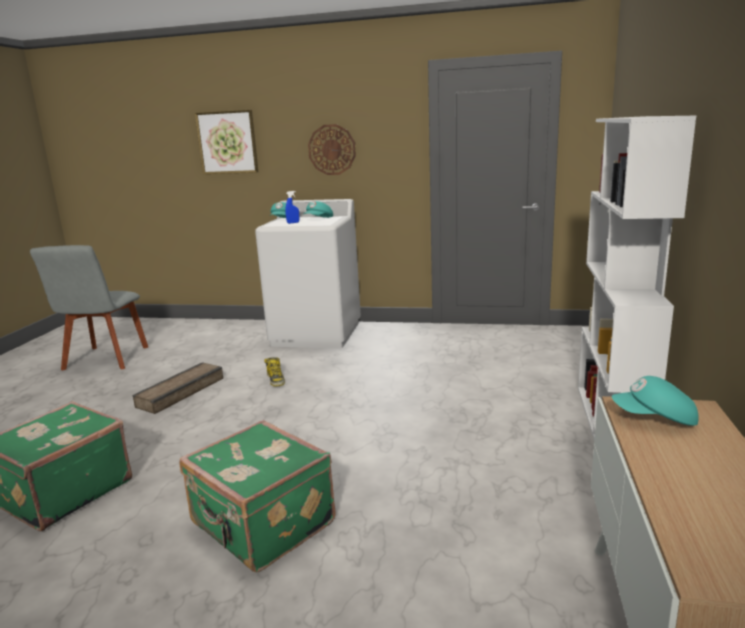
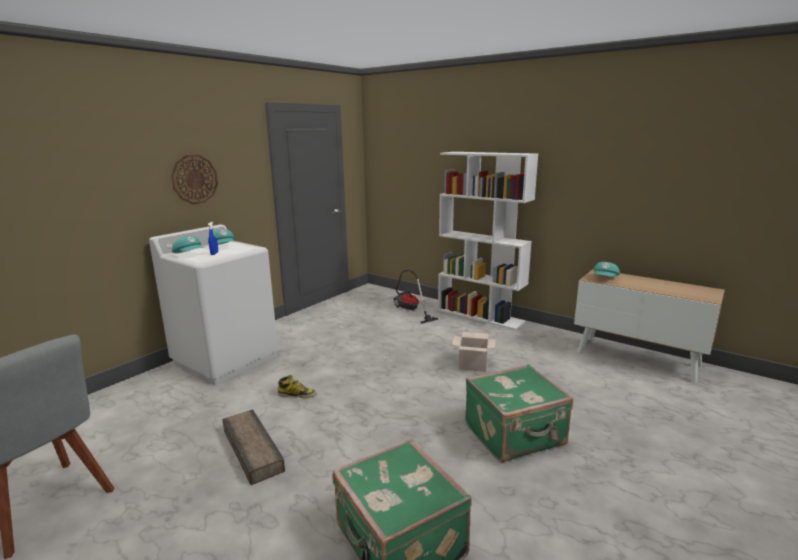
camera: 65 degrees left, 0 degrees up
(227, 142) = (67, 177): picture -> none
(429, 455) = (473, 365): none -> cardboard box
(544, 372) = (410, 311): none -> vacuum cleaner

